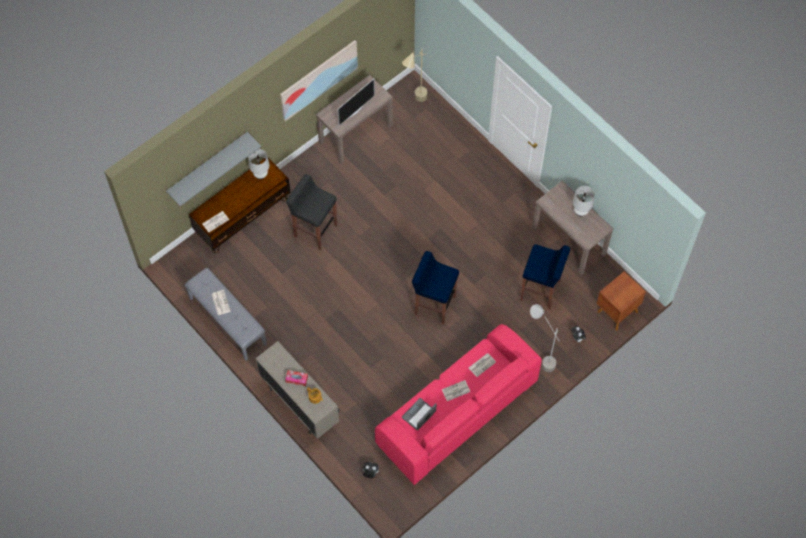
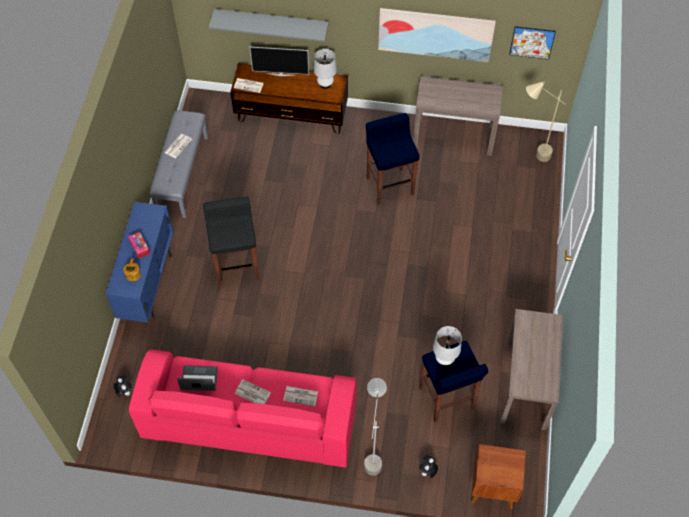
camera: 50 degrees right, 5 degrees down
(299, 404) = (148, 284): beige cabinet -> blue cabinet
(315, 230) = (329, 174): black stool -> black stool (237, 266)
(355, 111) = (454, 101): television -> television (281, 74)
(380, 33) = (532, 42): none -> picture
(434, 305) = (345, 319): blue stool -> blue stool (389, 185)
(580, 211) = (546, 357): white table lamp -> white table lamp (444, 359)

